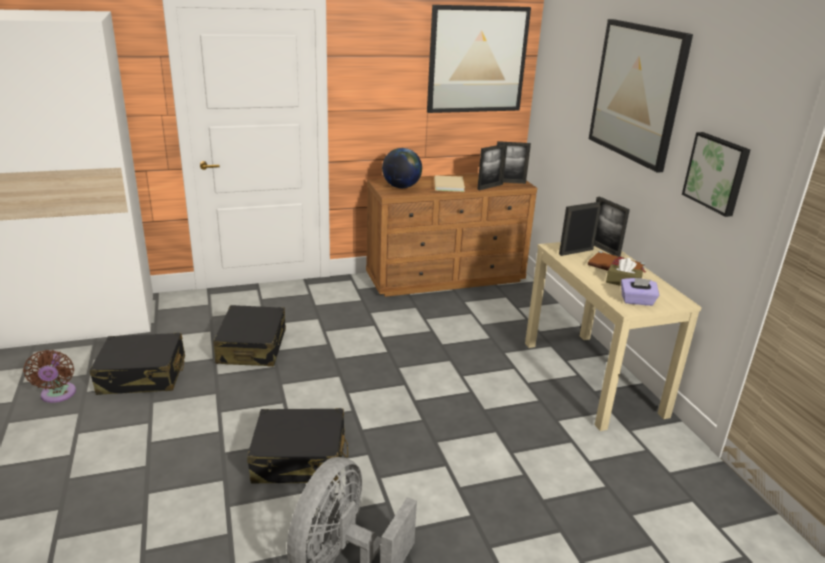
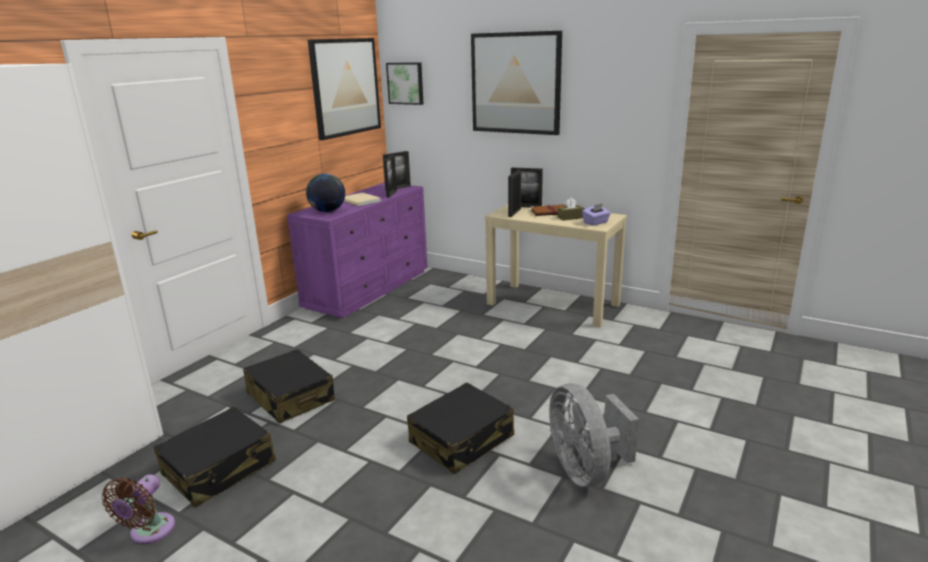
camera: 40 degrees left, 5 degrees down
(58, 395) = (149, 532): brown fan -> brown fan turned 75 degrees clockwise
(446, 278) = (369, 289): brown dresser -> purple dresser
(717, 173) = (611, 120): picture -> picture (406, 83)

